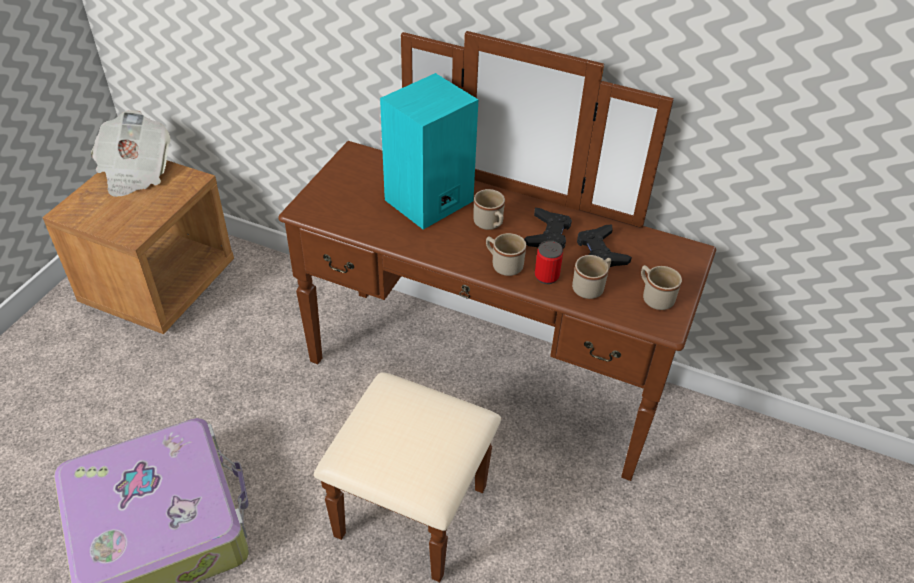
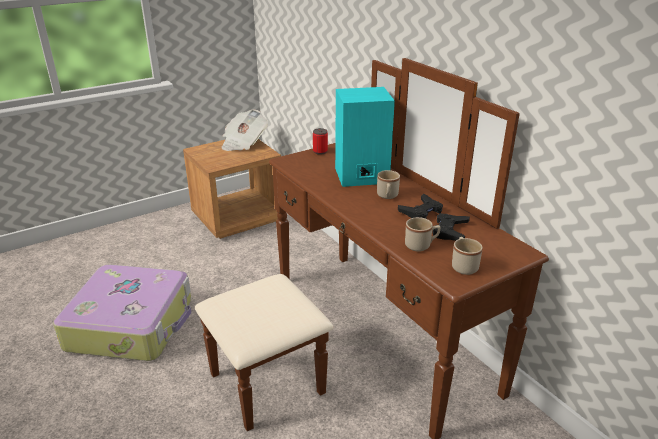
camera: 35 degrees right, 15 degrees down
(503, 265) = (373, 216): beige mug -> none
(546, 276) = (396, 230): can -> can (320, 151)

